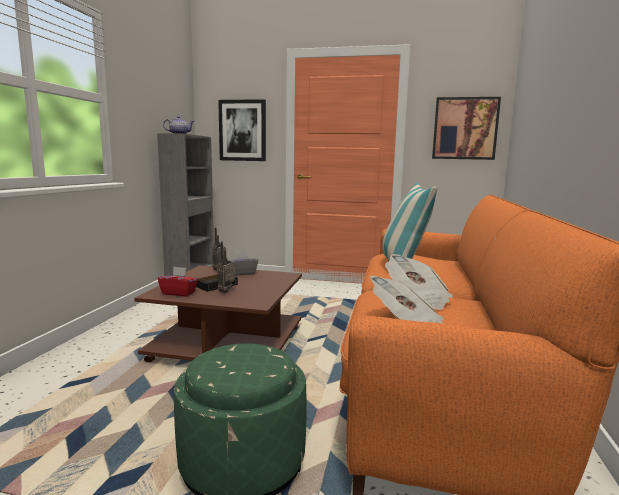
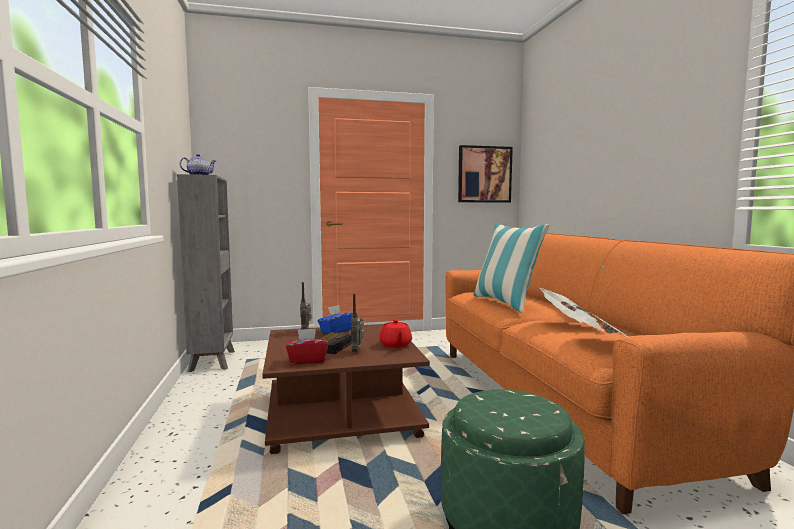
camera: 25 degrees left, 5 degrees down
(242, 130) = (257, 173): picture -> none
(242, 273) = (336, 331): grey tissue box -> blue tissue box
(265, 292) = (395, 345): none -> red teapot

